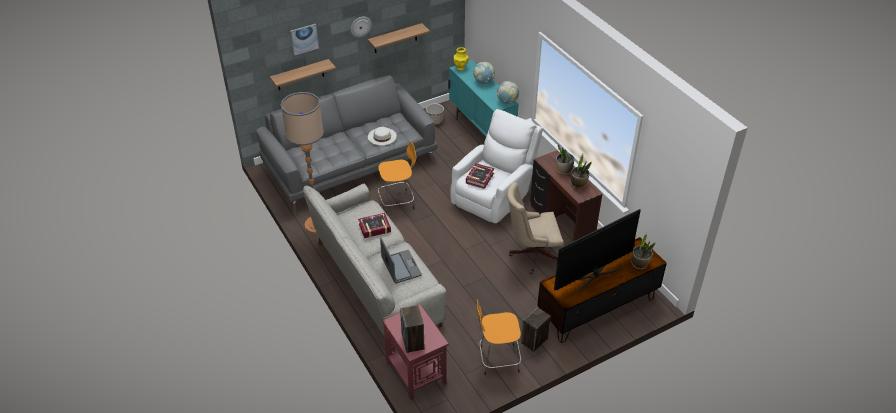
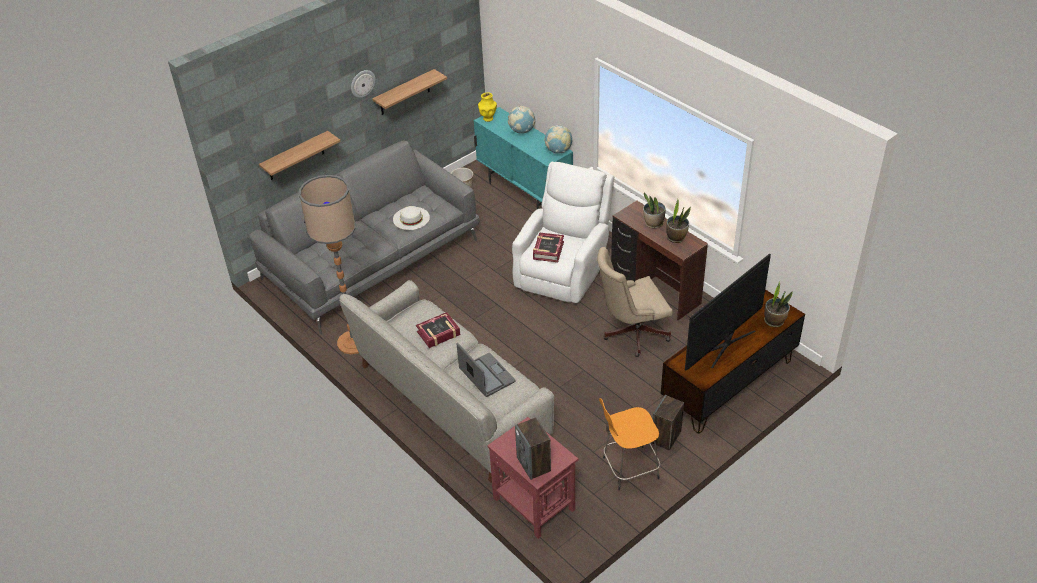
camera: 10 degrees left, 0 degrees up
(304, 39) = (296, 109): picture -> none
(398, 202) = (447, 297): orange stool -> none

